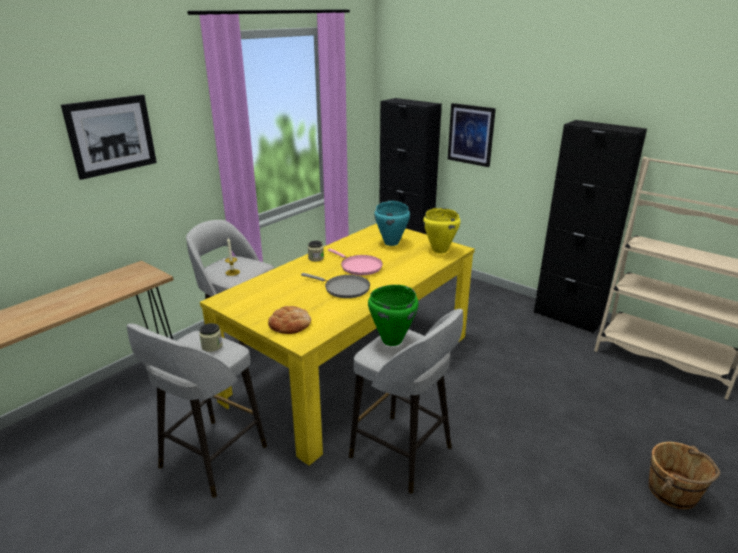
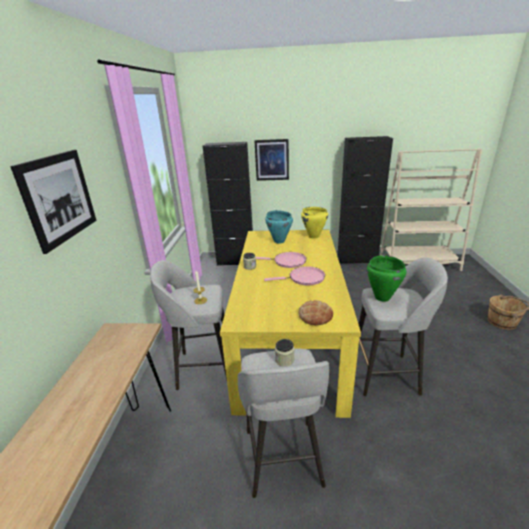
camera: 35 degrees left, 0 degrees up
(344, 288) = (304, 278): grey frying pan -> pink frying pan

